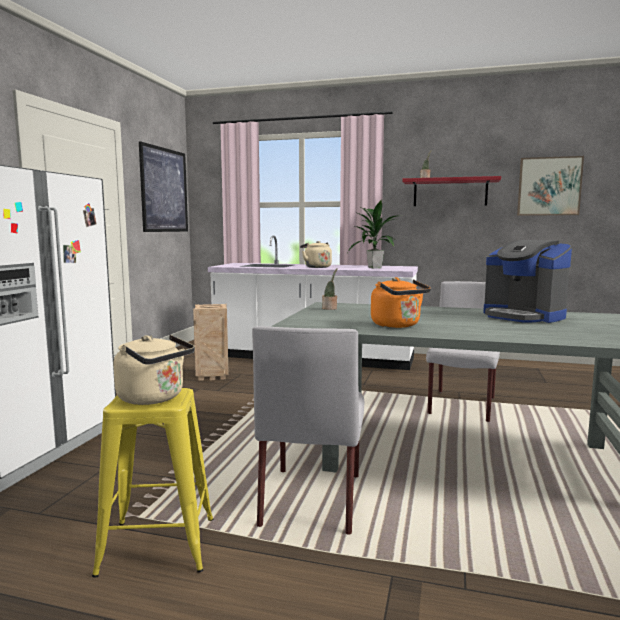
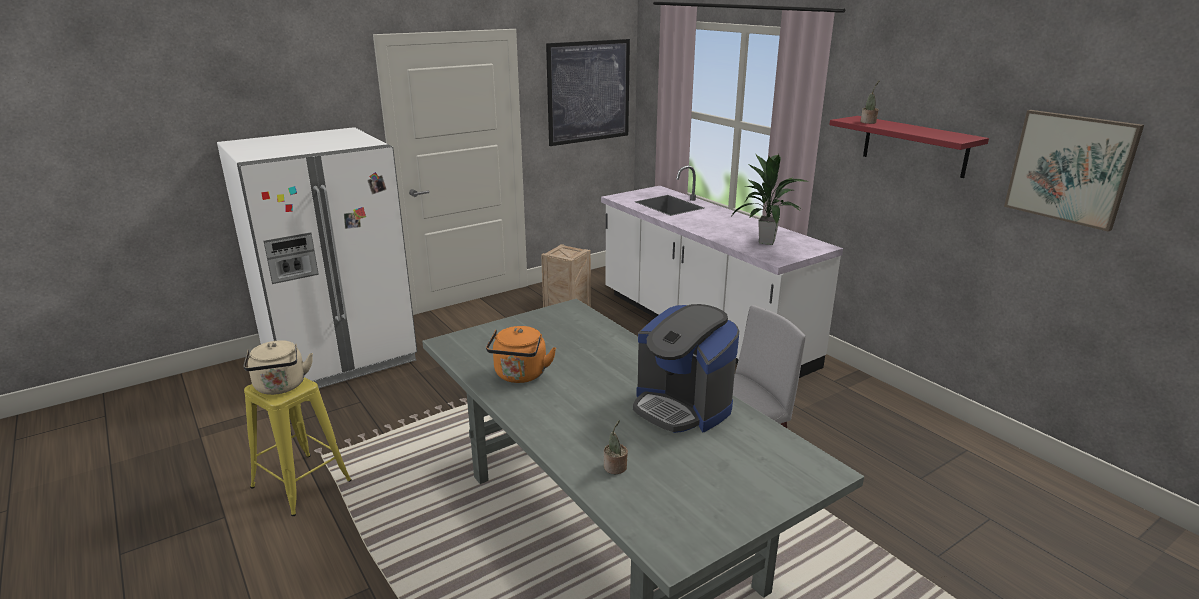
camera: 40 degrees right, 15 degrees up
(312, 498) = (428, 498): grey chair -> none
(316, 267) = (704, 223): beige kettle -> none
(330, 308) = (550, 319): potted plant -> potted plant (615, 468)
(523, 316) = (682, 407): coffee machine -> coffee machine turned 45 degrees counterclockwise

